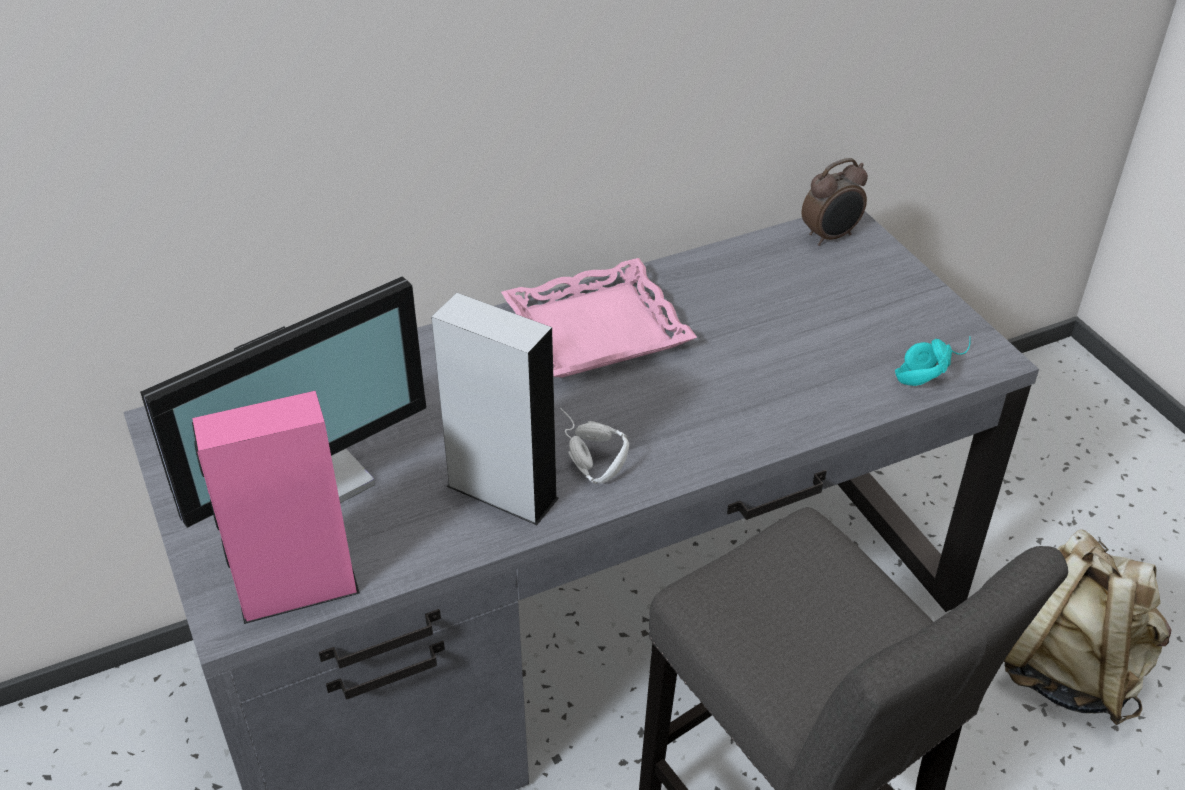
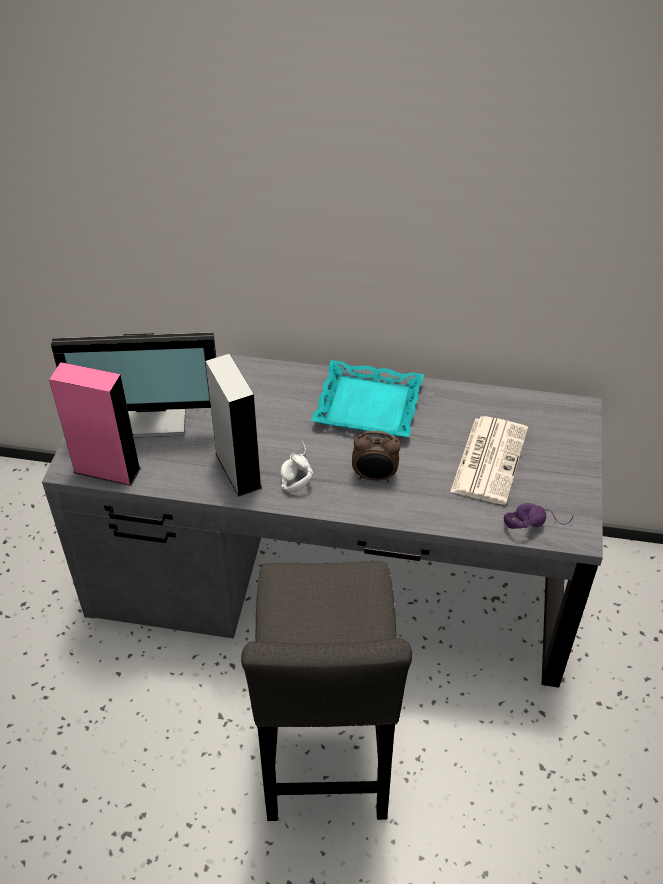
camera: 35 degrees right, 5 degrees up
(596, 329) = (368, 405): pink tray -> turquoise tray
(806, 323) = (489, 459): none -> newspaper
(831, 237) = (561, 413): alarm clock -> alarm clock (374, 477)
(930, 366) = (535, 521): turquoise headphones -> purple headphones
(1068, 669) = (589, 762): beige backpack -> none

